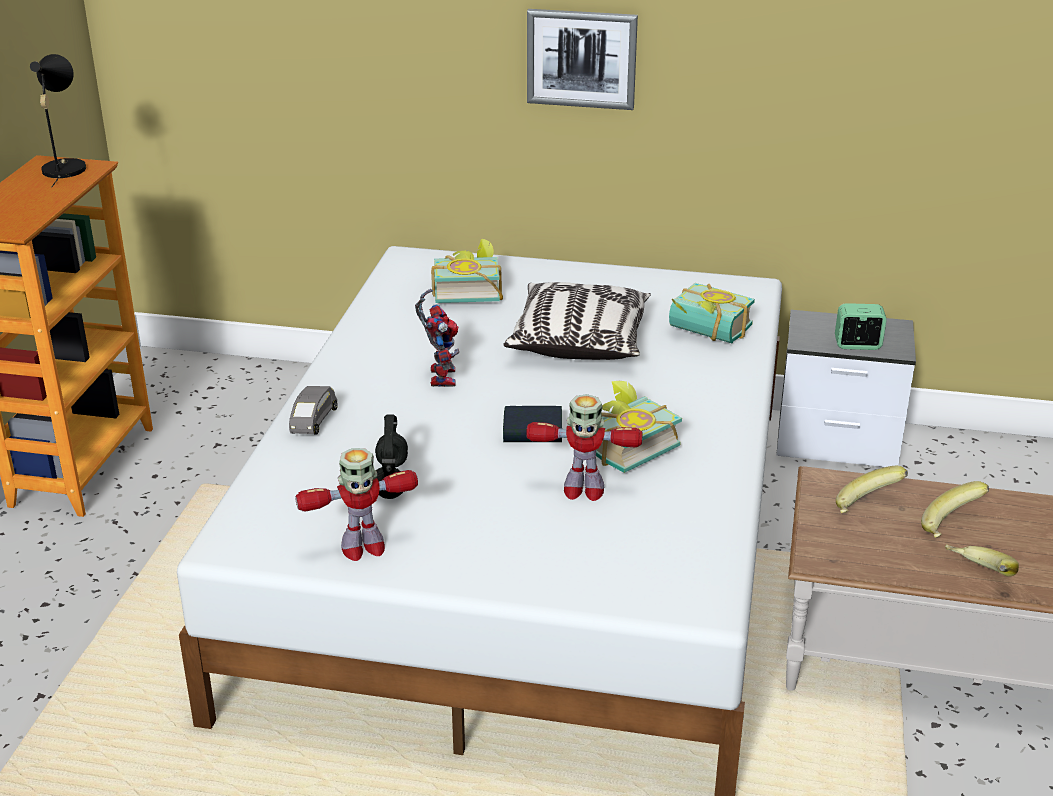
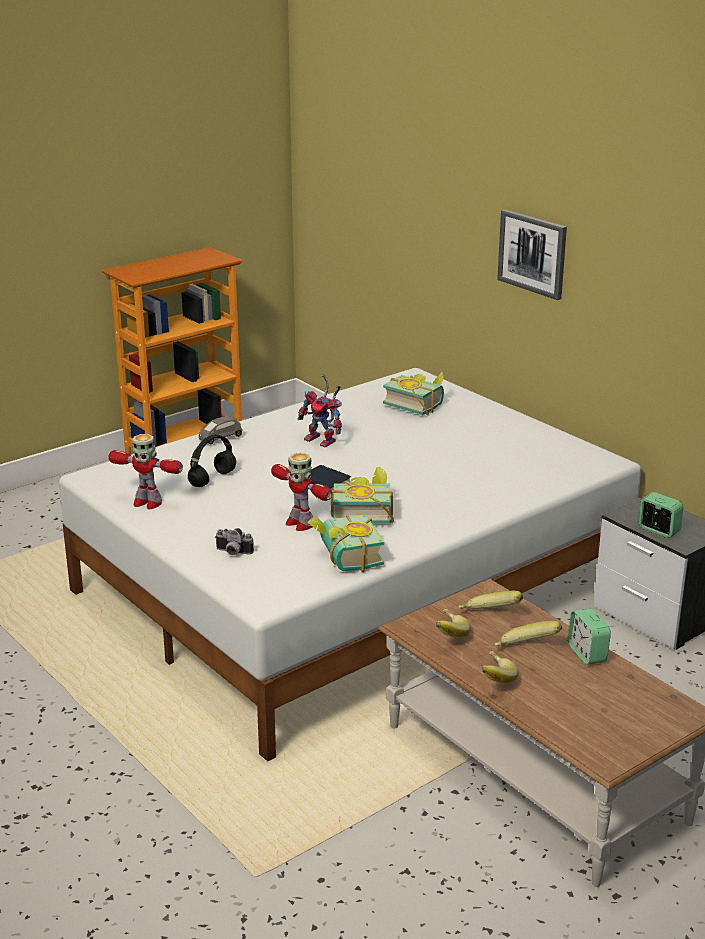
camera: 40 degrees right, 5 degrees down
(64, 167) = (211, 256): black table lamp -> none
(439, 375) = (324, 441): toy robot -> toy robot turned 90 degrees clockwise
(572, 563) = (232, 552): none -> camera
(579, 341) = (435, 452): pillow -> none
(706, 333) = (524, 476): book -> book (344, 558)
(865, 549) = (447, 634): none -> banana
(1002, 504) = (587, 654): none -> alarm clock

